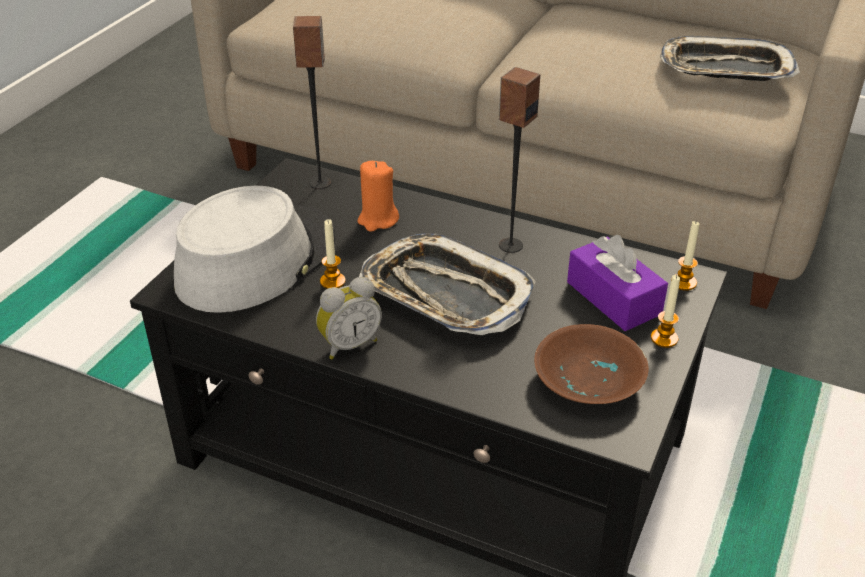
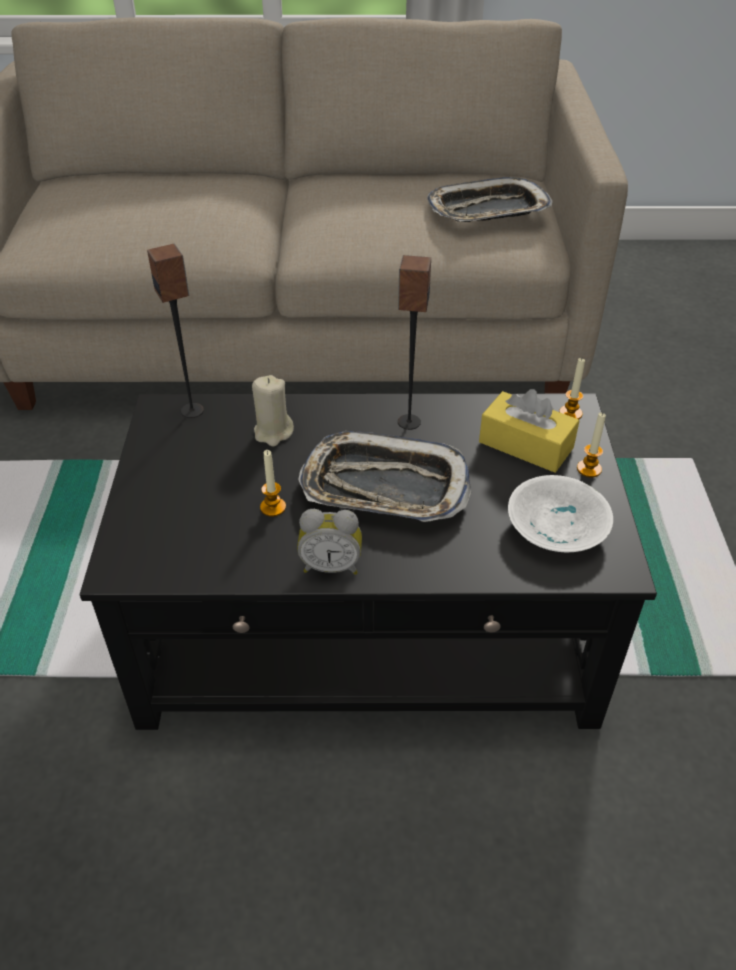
camera: 25 degrees left, 5 degrees up
(255, 260) = (183, 509): grey hat -> none
(349, 344) = (331, 565): alarm clock -> alarm clock turned 60 degrees clockwise
(377, 220) = (273, 432): orange candle -> beige candle
(592, 381) = (559, 527): brown bowl -> white bowl
(613, 298) = (526, 445): purple tissue box -> yellow tissue box

